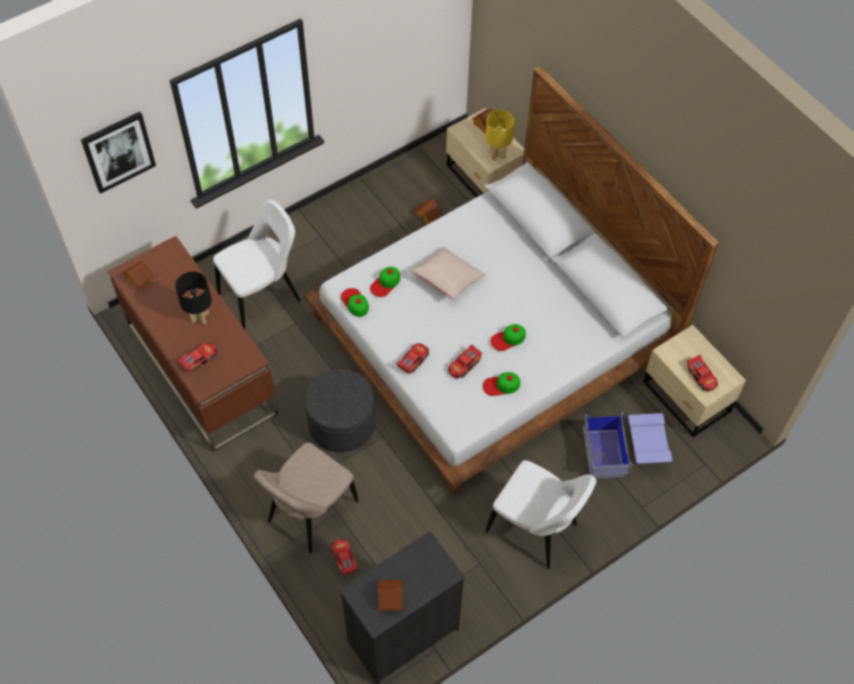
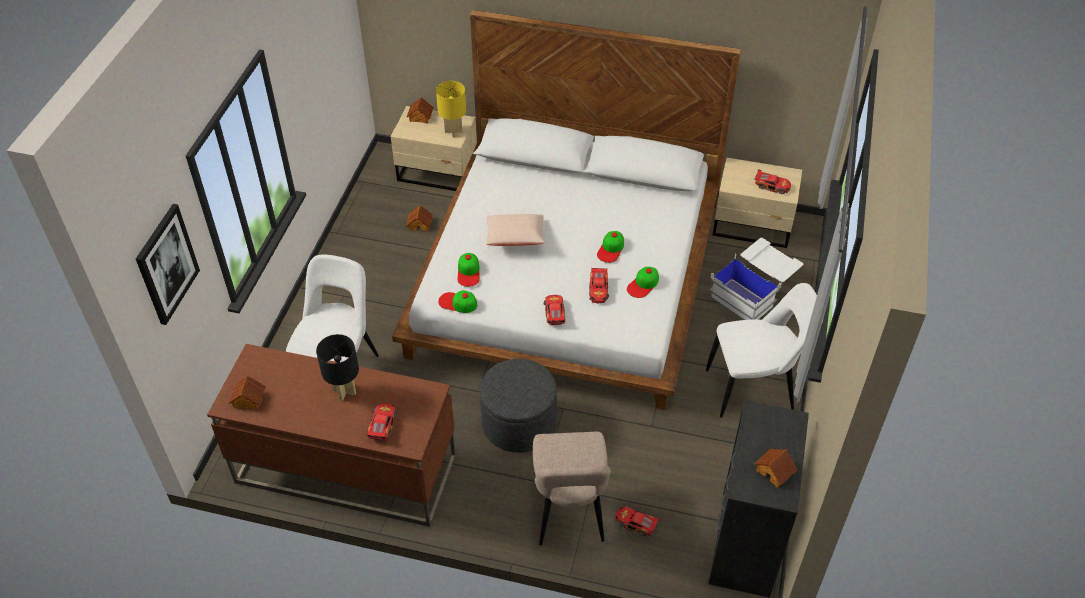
camera: 40 degrees left, 10 degrees down
(623, 454) = (754, 292): blue storage box -> white storage box

